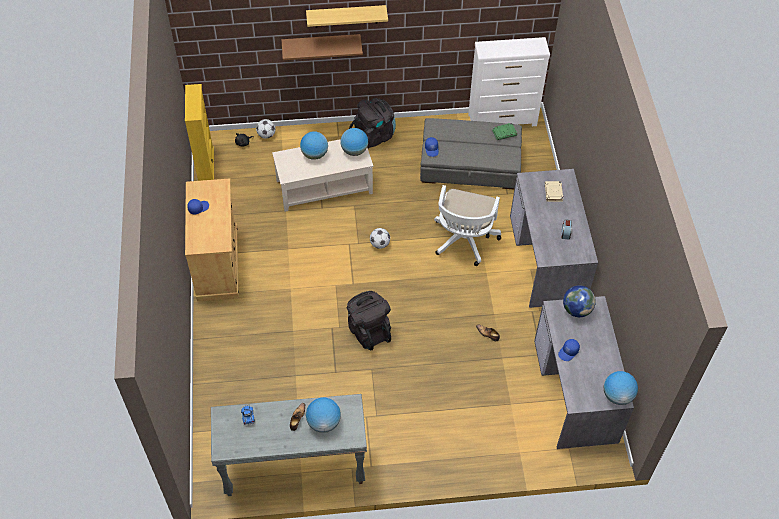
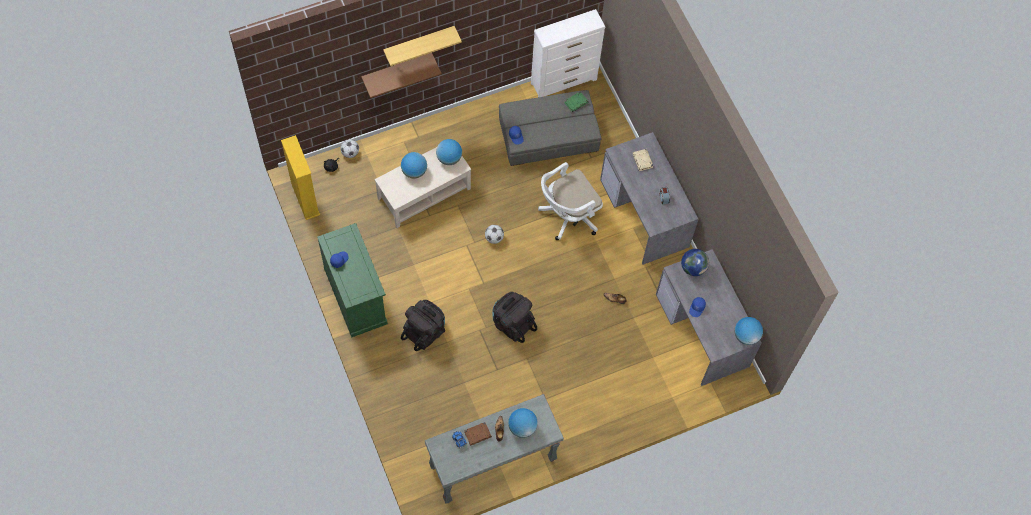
camera: 20 degrees left, 10 degrees up
(218, 263) = (356, 296): beige cabinet -> green cabinet
(271, 416) = (478, 434): none -> brown book
(374, 136) = (451, 128): black backpack -> black backpack (425, 331)
(464, 241) = (567, 216): white office chair -> white office chair turned 60 degrees clockwise

